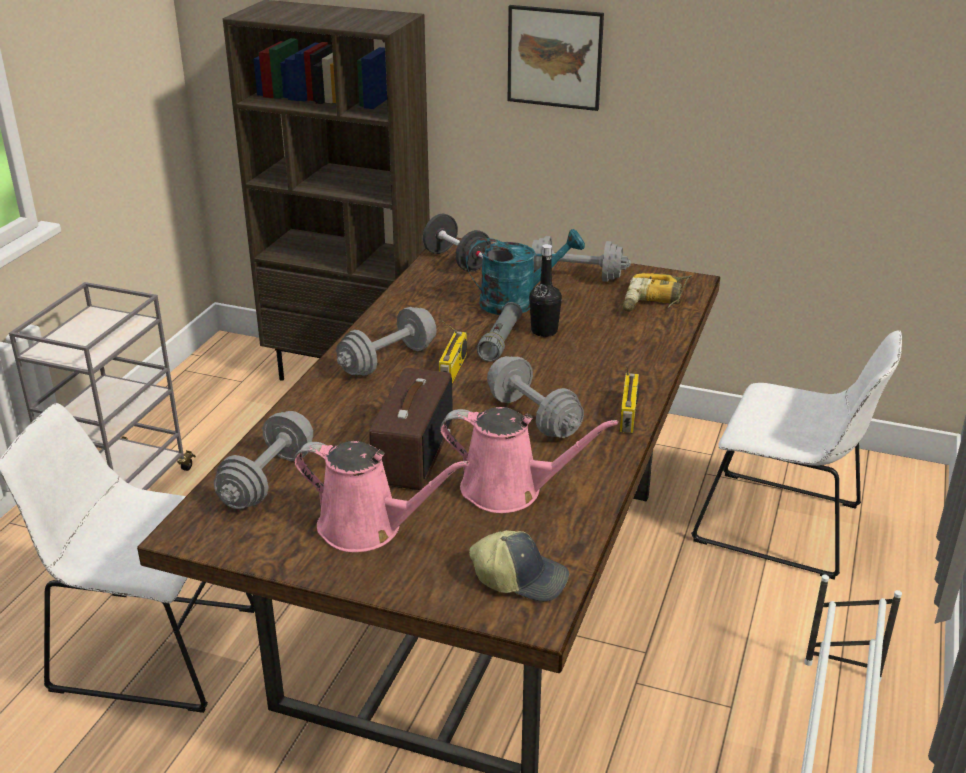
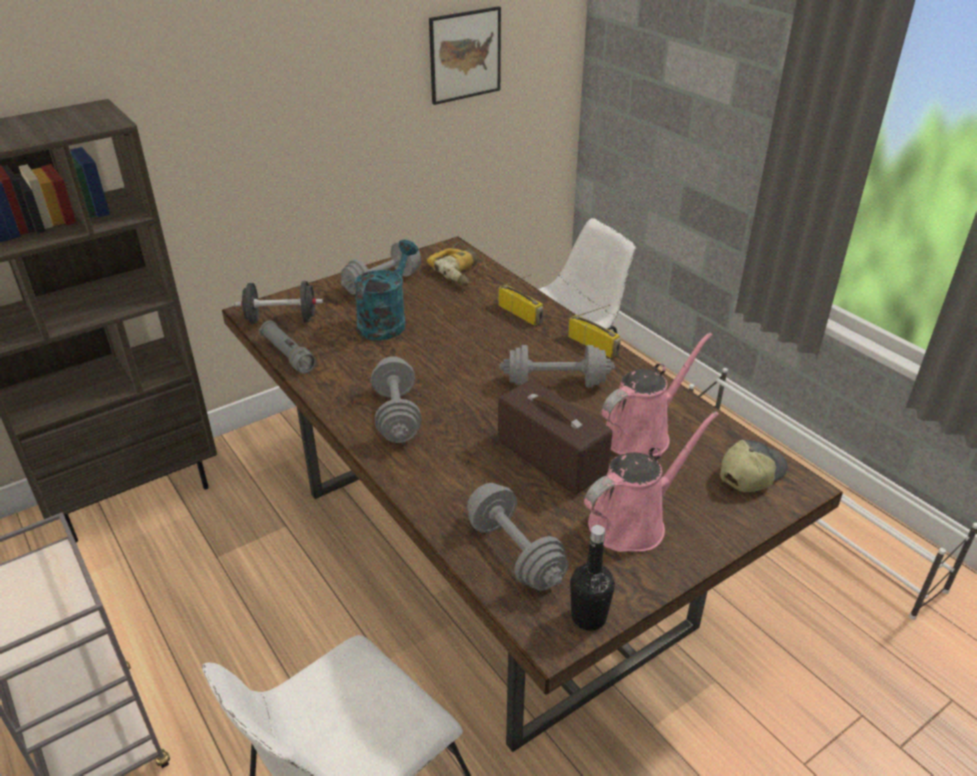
camera: 55 degrees left, 5 degrees up
(453, 370) = (450, 390): radio -> radio (521, 313)
(500, 341) = (434, 353): grey flashlight -> grey flashlight (288, 355)
(544, 331) = (444, 329): black bottle -> black bottle (588, 617)
(554, 57) = (252, 104): picture -> picture (465, 55)

